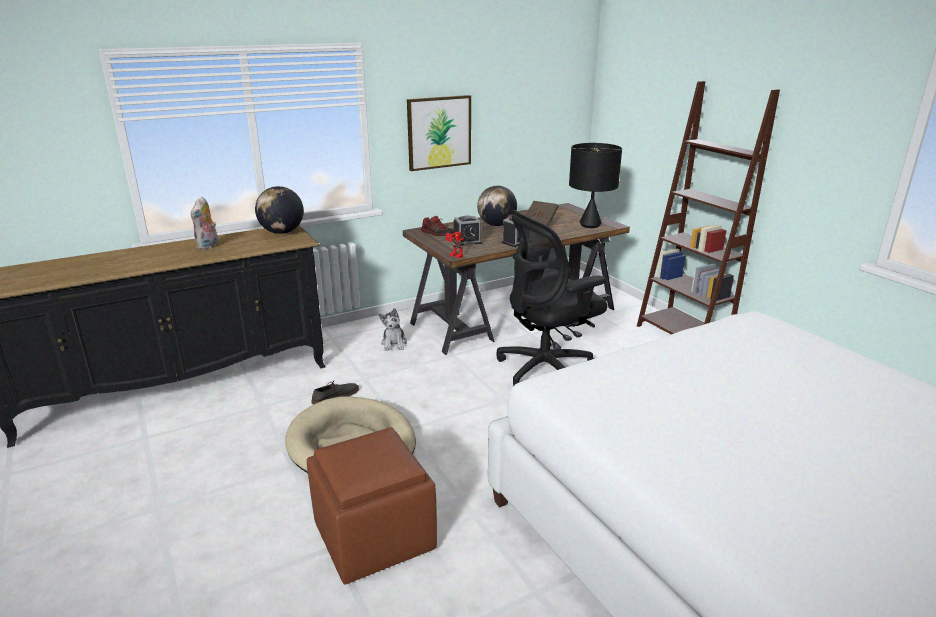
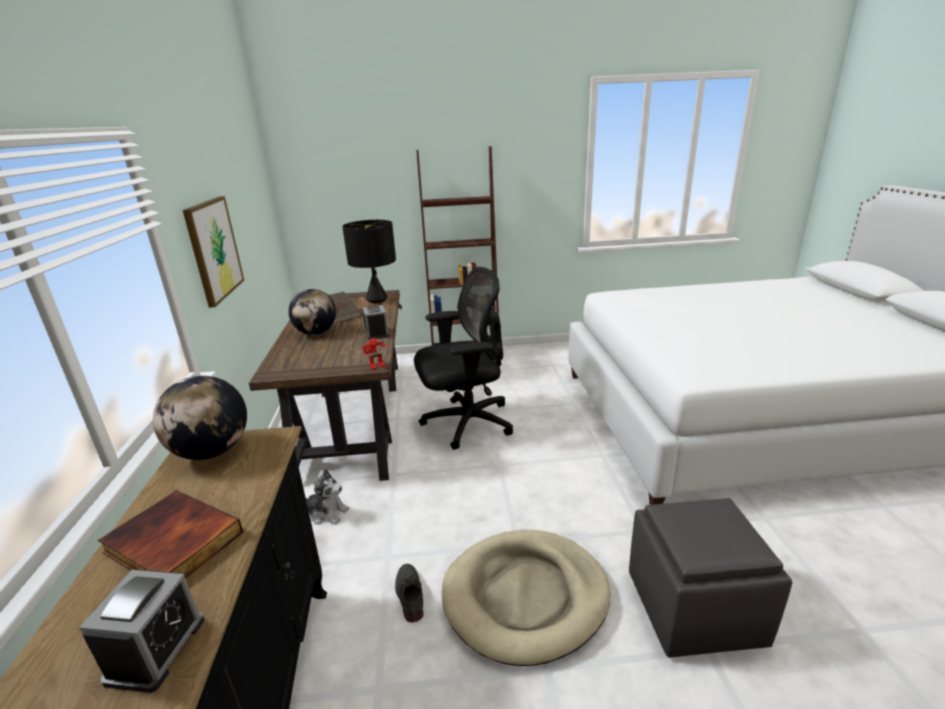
camera: 65 degrees left, 0 degrees up
(208, 246) = (171, 544): plush toy -> book
(373, 536) = (693, 609): brown ottoman -> grey ottoman
(437, 233) = (294, 365): shoe -> none
(467, 242) = (344, 354): alarm clock -> alarm clock (156, 650)
(549, 367) = (463, 425): black office chair -> black office chair turned 105 degrees counterclockwise

